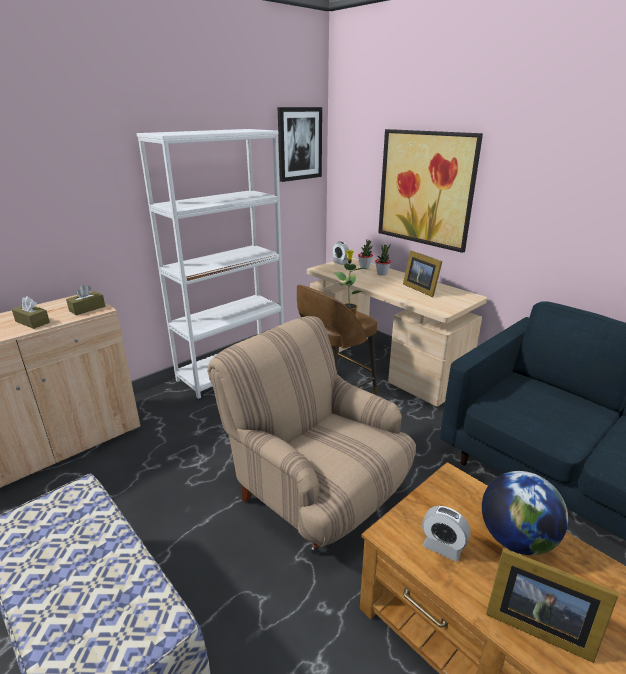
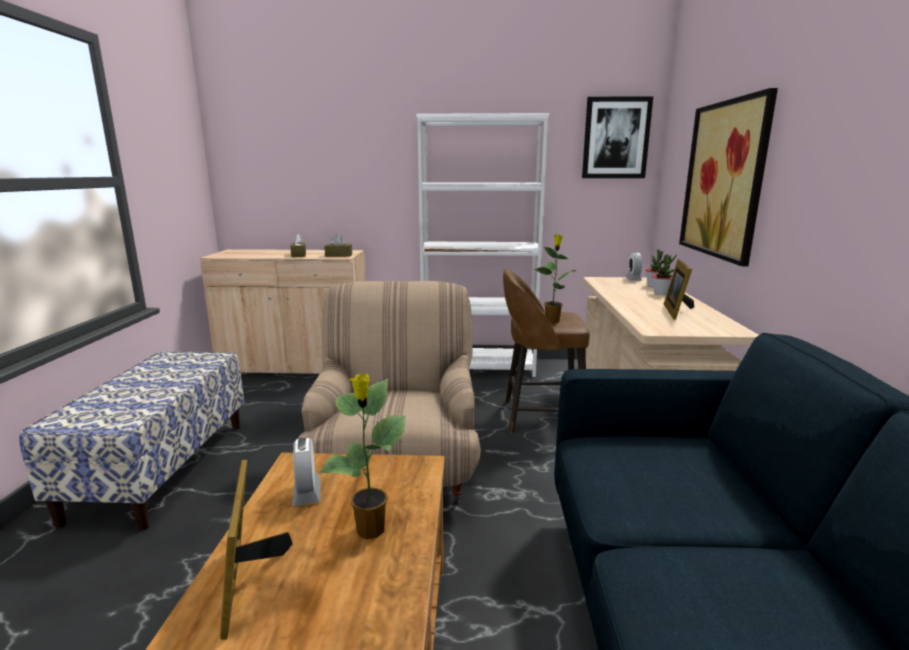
camera: 45 degrees right, 10 degrees down
(515, 539) = (370, 531): globe -> potted plant

